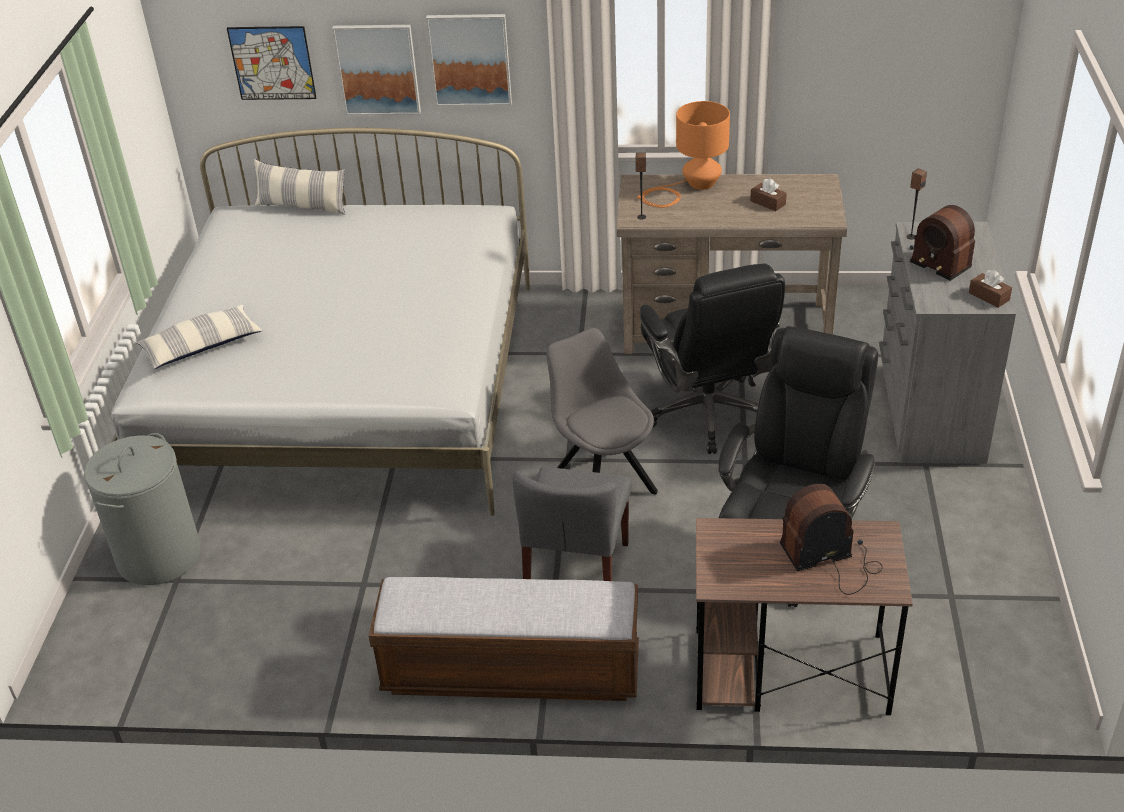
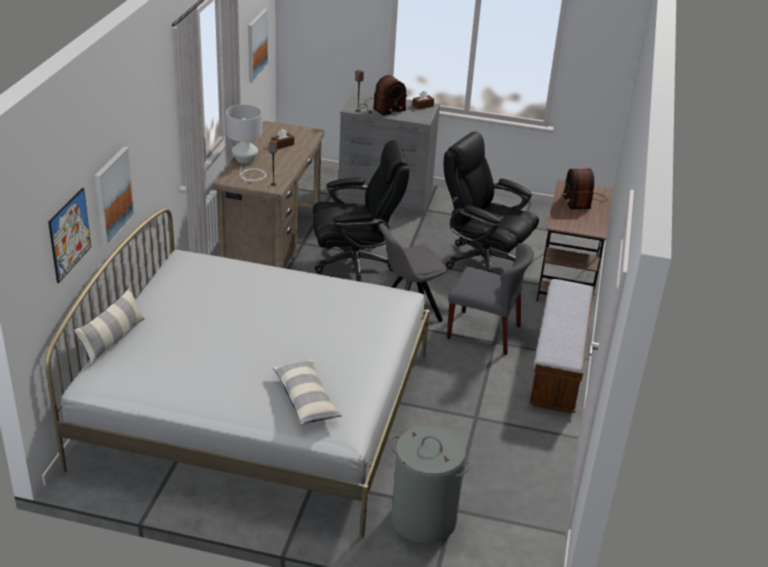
camera: 85 degrees left, 5 degrees down
(470, 59) = (145, 154): picture -> picture (256, 45)
(685, 188) = (247, 165): orange table lamp -> white table lamp

